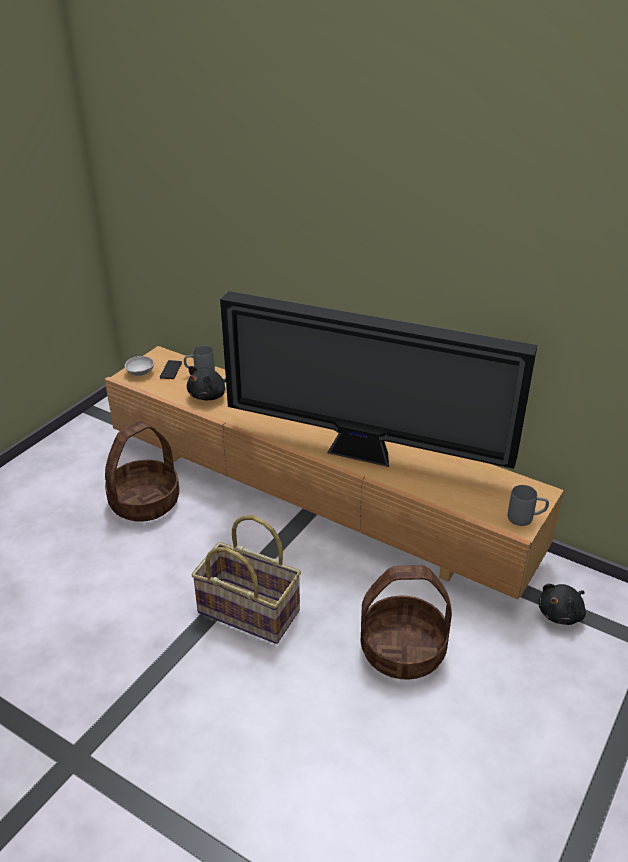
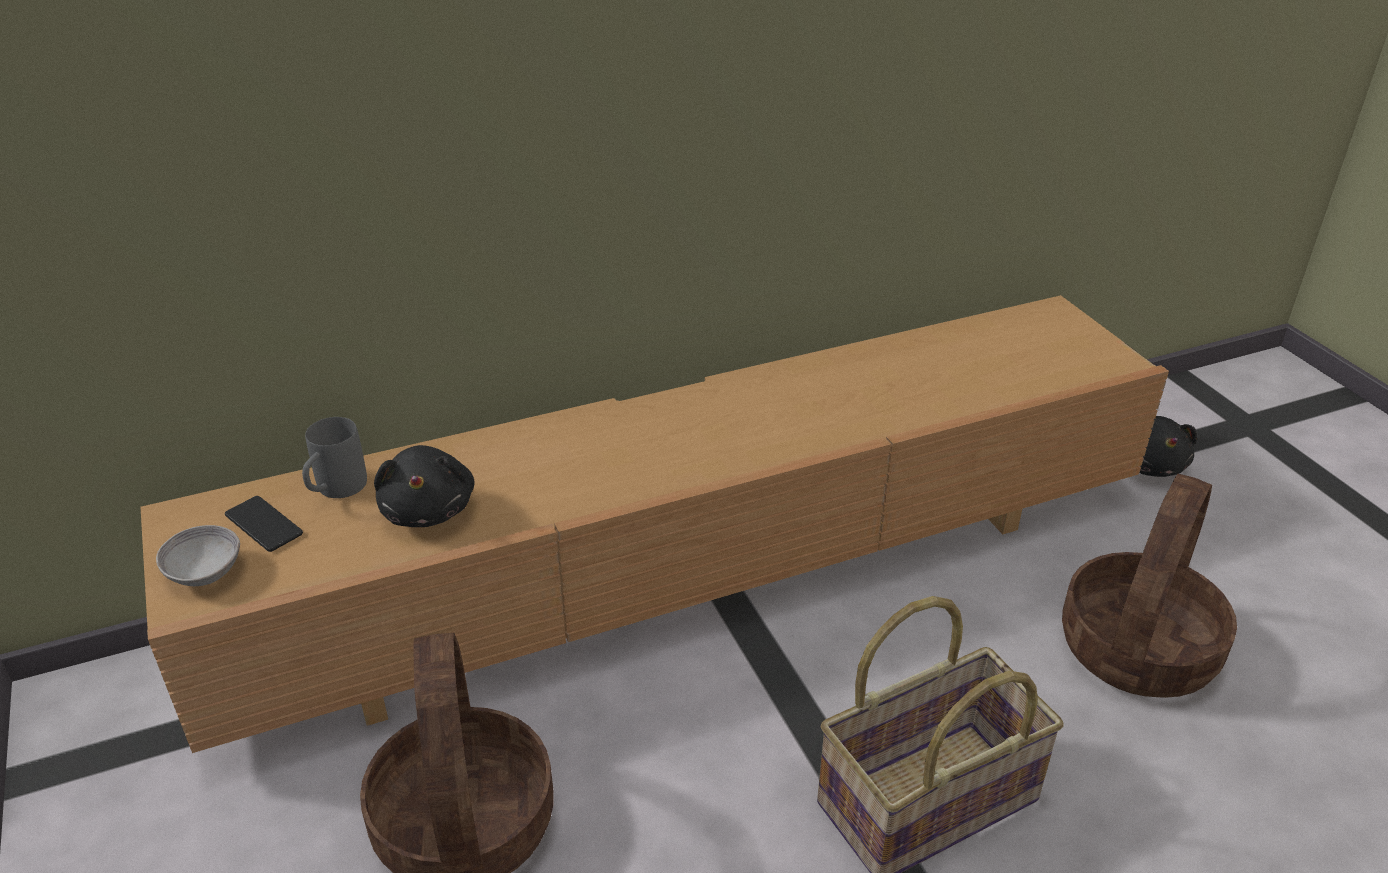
camera: 55 degrees left, 0 degrees up
(364, 455) = (823, 415): television -> none
(526, 518) = (1103, 348): grey mug -> none

